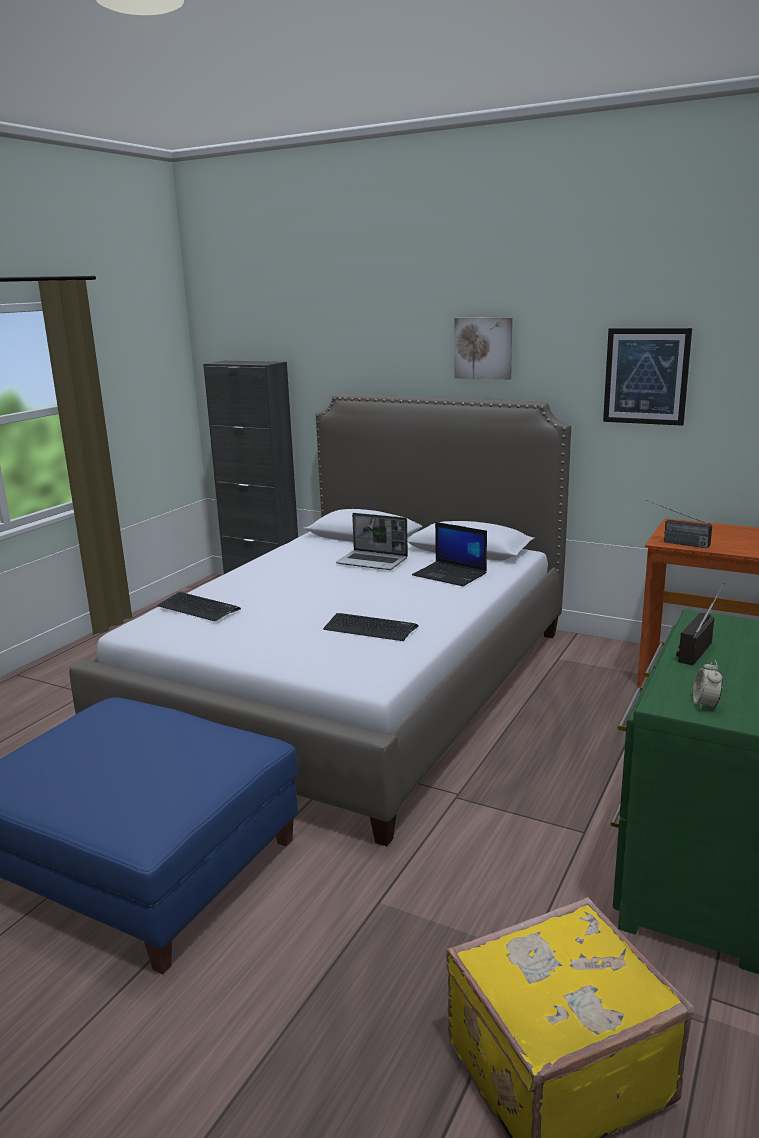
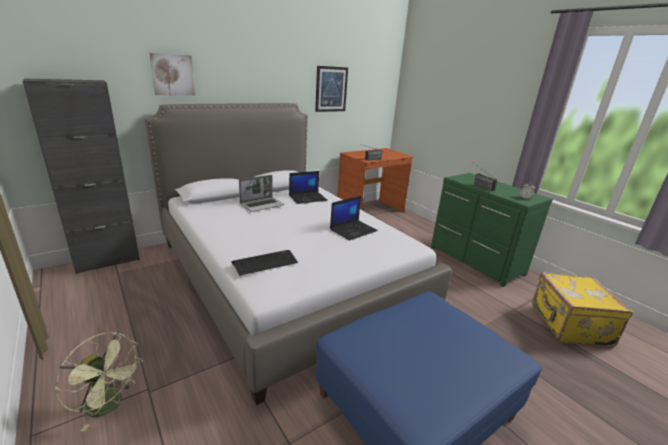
camera: 65 degrees left, 5 degrees up
(58, 687) = (110, 406): none -> green fan
(370, 628) = (353, 230): keyboard -> laptop
(483, 348) = (257, 73): picture -> picture (172, 75)

